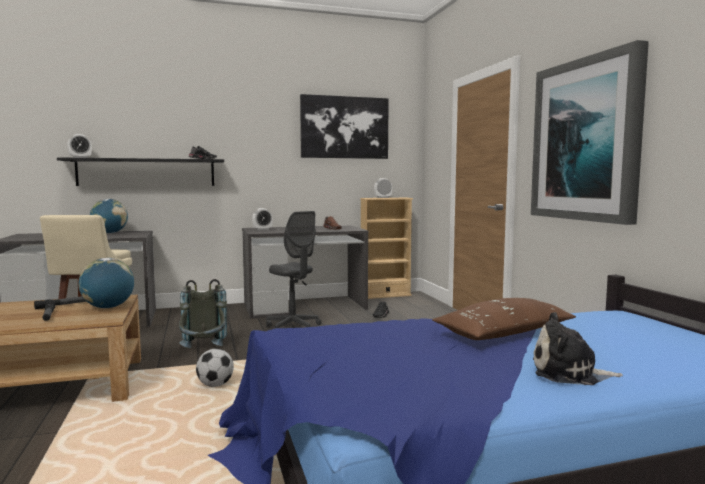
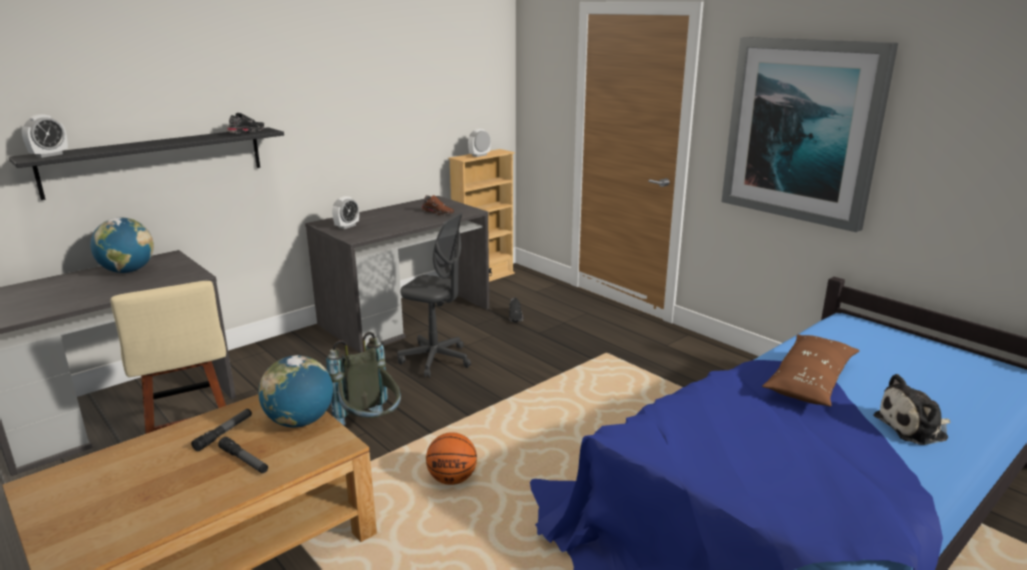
camera: 25 degrees left, 15 degrees up
(215, 385) = (452, 479): football -> basketball
(344, 127) = (425, 60): picture -> none

